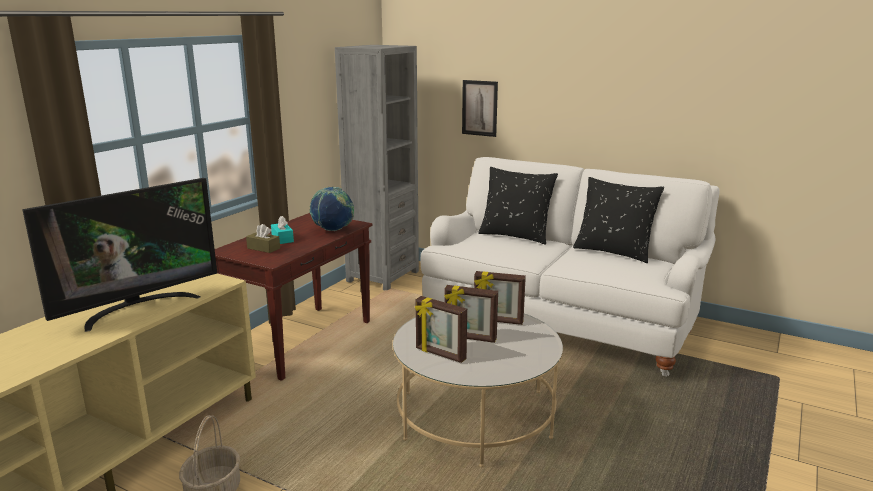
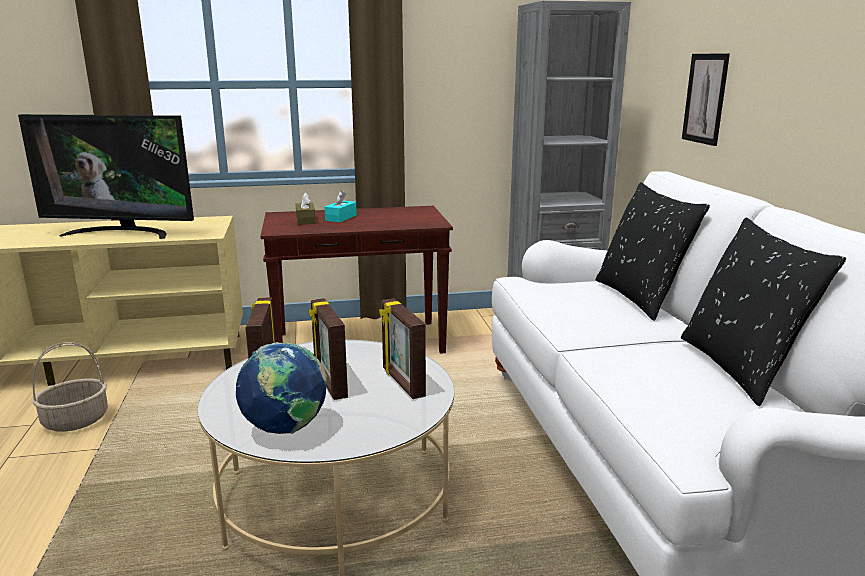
camera: 50 degrees right, 0 degrees up
(333, 230) = (399, 223): globe -> globe (286, 429)

